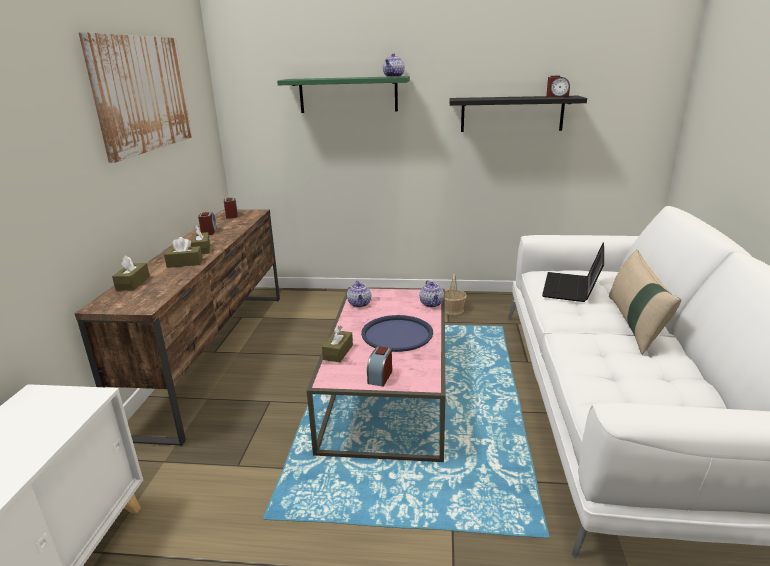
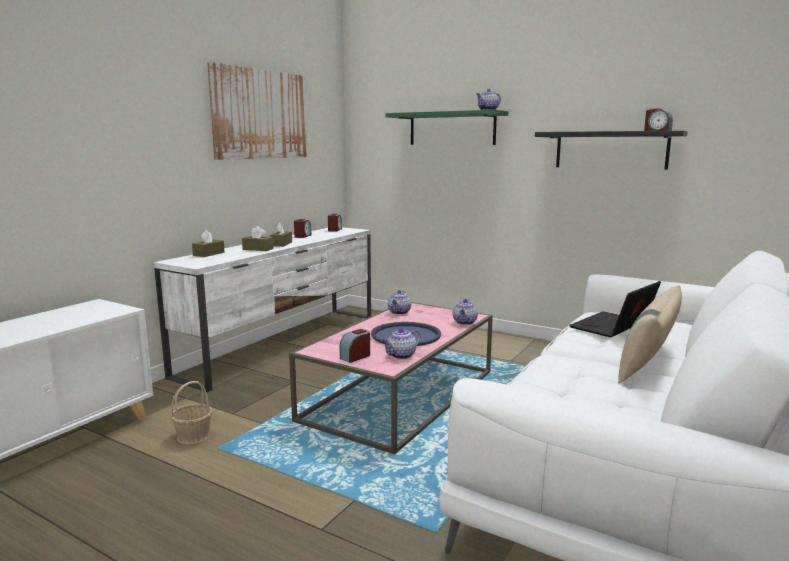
camera: 25 degrees right, 10 degrees down
(216, 354) = (284, 343): brown tv stand -> white tv stand
(338, 352) = (341, 337): brown tissue box -> none
(420, 363) = (401, 356): none -> teapot
(453, 310) = (526, 353): basket -> basket (194, 436)

